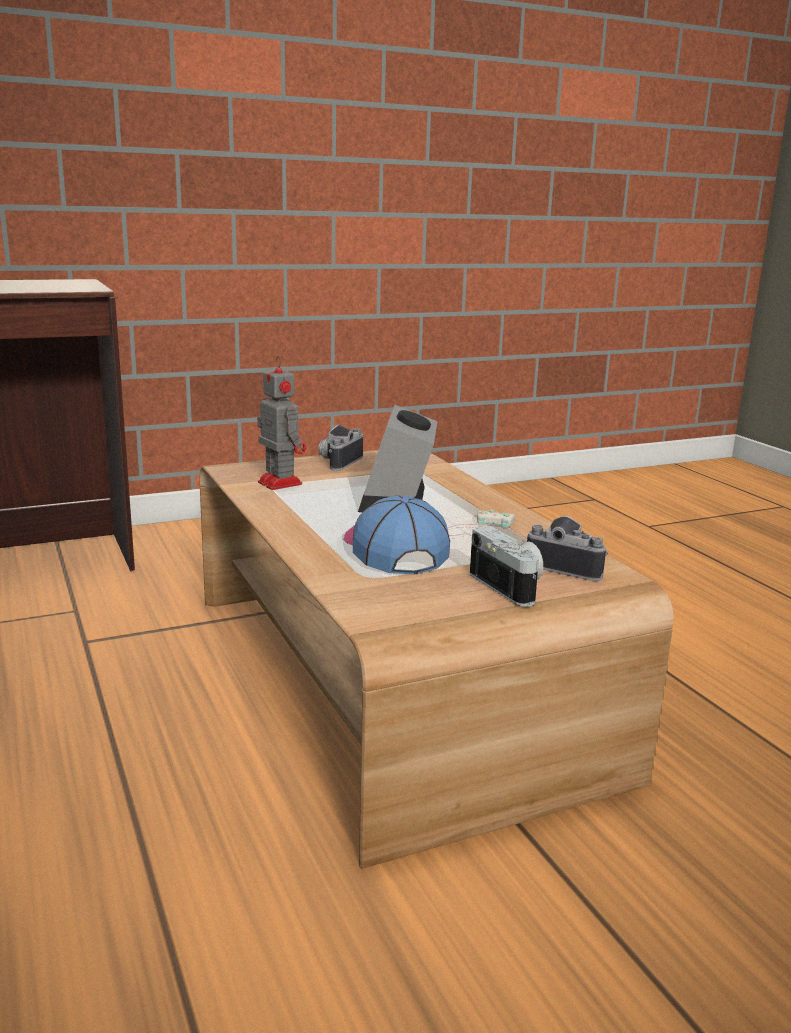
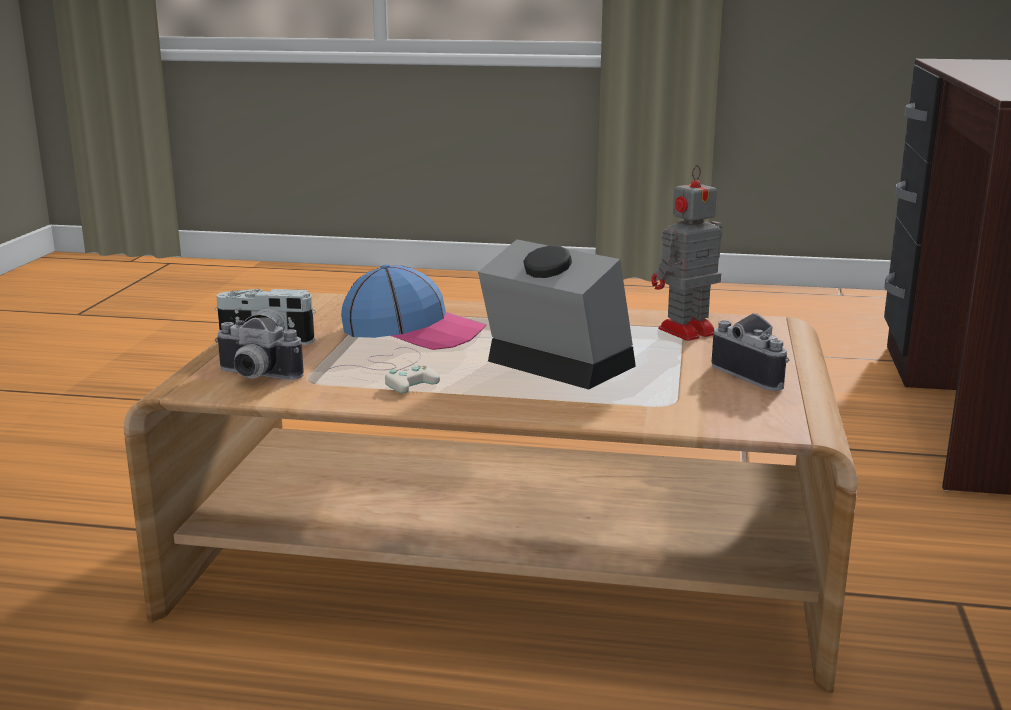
camera: 125 degrees right, 0 degrees up
(278, 482) = (684, 332): toy robot -> toy robot turned 150 degrees clockwise
(567, 566) = (254, 376): camera -> camera turned 45 degrees clockwise

